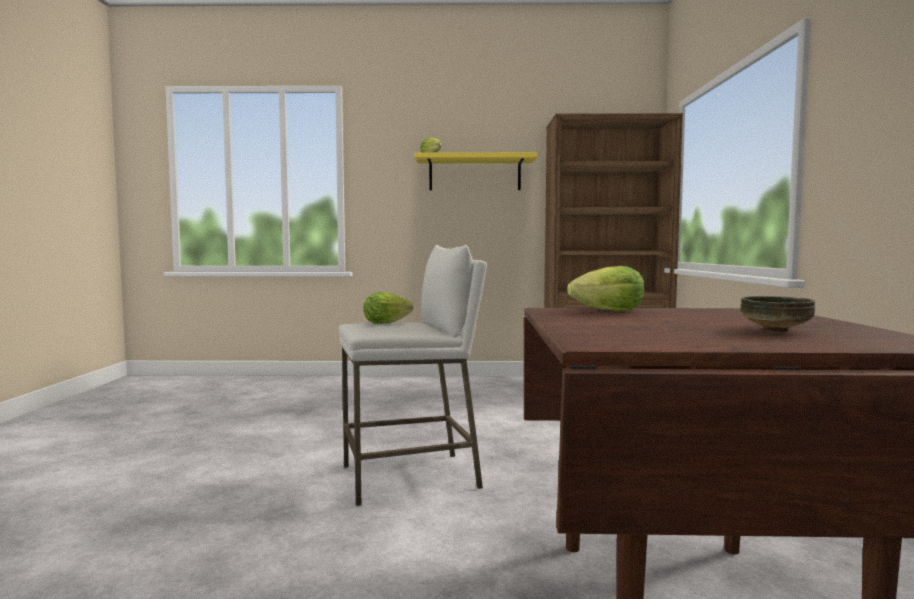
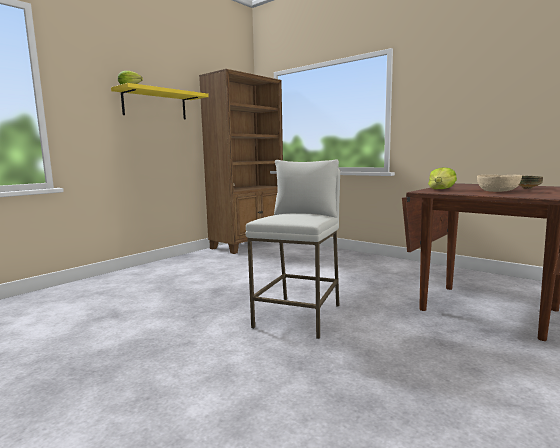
camera: 50 degrees left, 5 degrees up
(389, 323) = (288, 215): lettuce -> none
(655, 324) = (497, 191): none -> beige bowl

